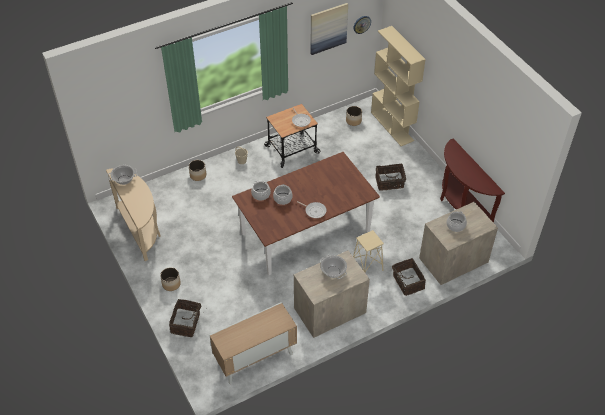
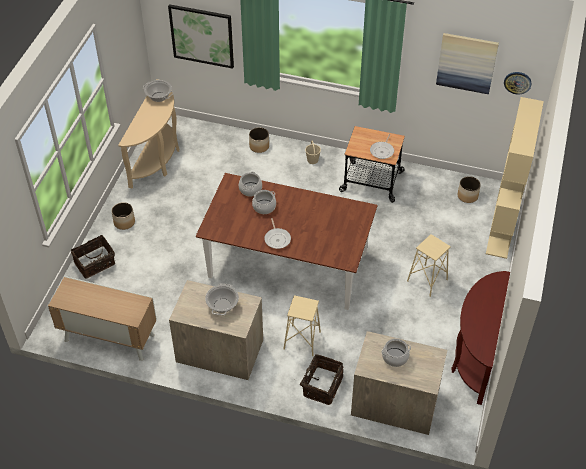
camera: 45 degrees right, 0 degrees up
(131, 114) = (202, 36): none -> picture
(389, 183) = (427, 280): basket -> beige stool

